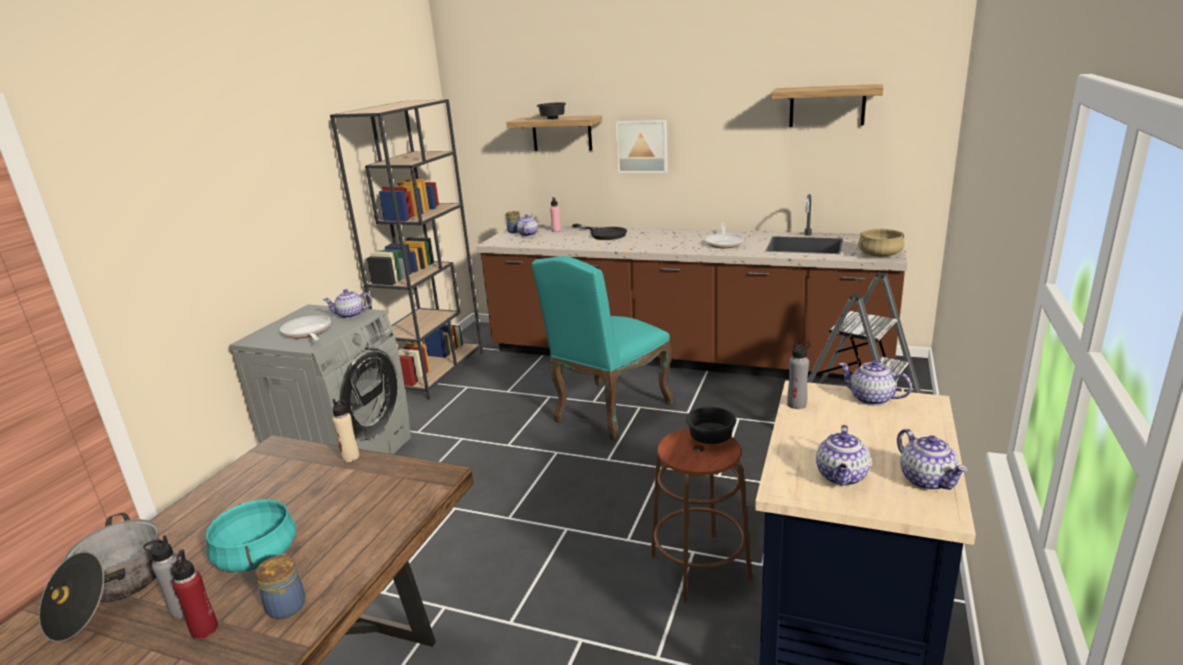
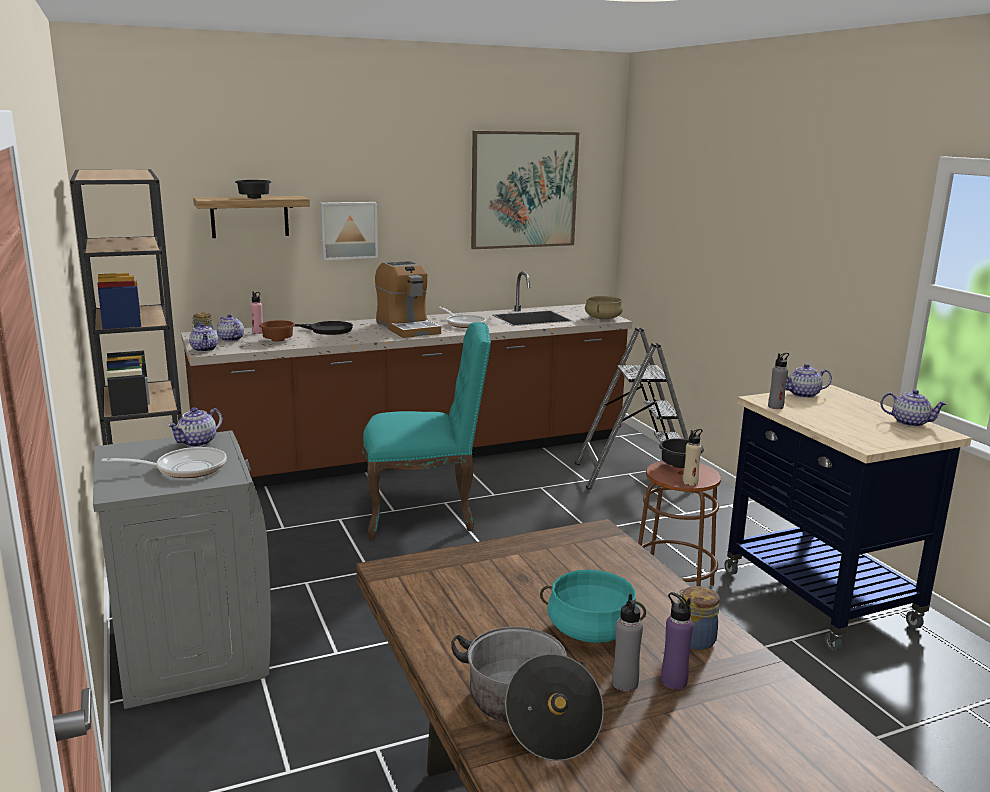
camera: 45 degrees left, 5 degrees down
(204, 629) = (673, 681): red bottle -> purple bottle
(307, 333) = (185, 468): frying pan -> frying pan turned 150 degrees clockwise
(350, 457) = (490, 548): beige bottle -> beige bottle (690, 482)
(554, 240) = (279, 340): none -> brown bowl
(608, 412) = (422, 514): turquoise chair -> turquoise chair turned 90 degrees counterclockwise
(668, 241) = (407, 328): none -> coffee machine
(827, 106) = (524, 190): shelf -> picture
(842, 477) = (876, 432): teapot -> teapot (205, 349)

